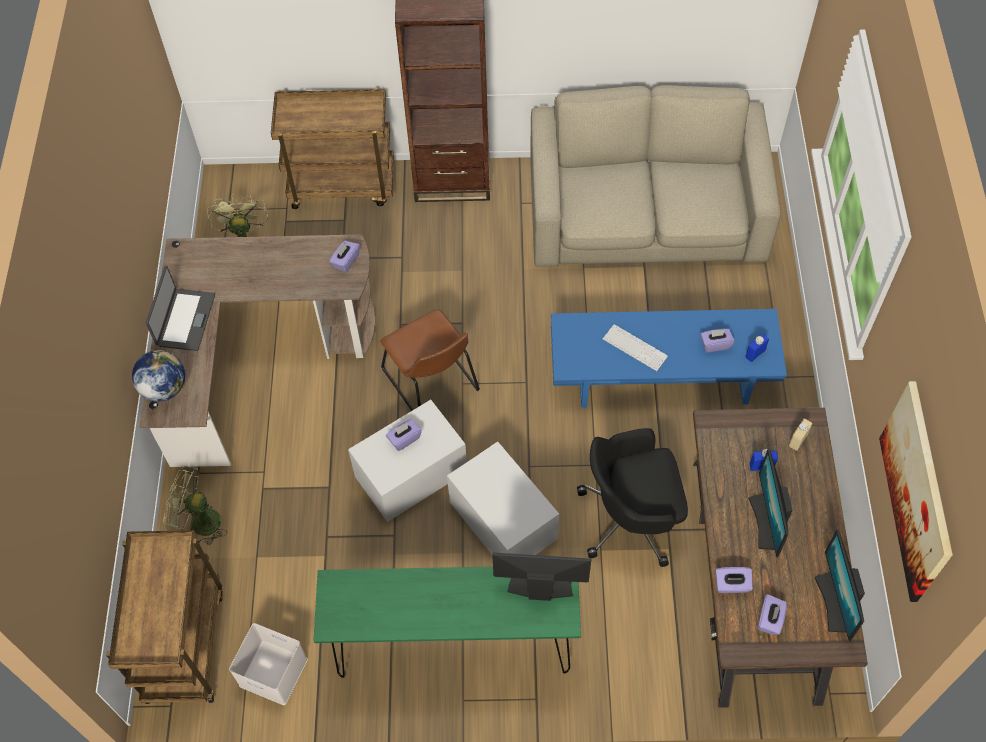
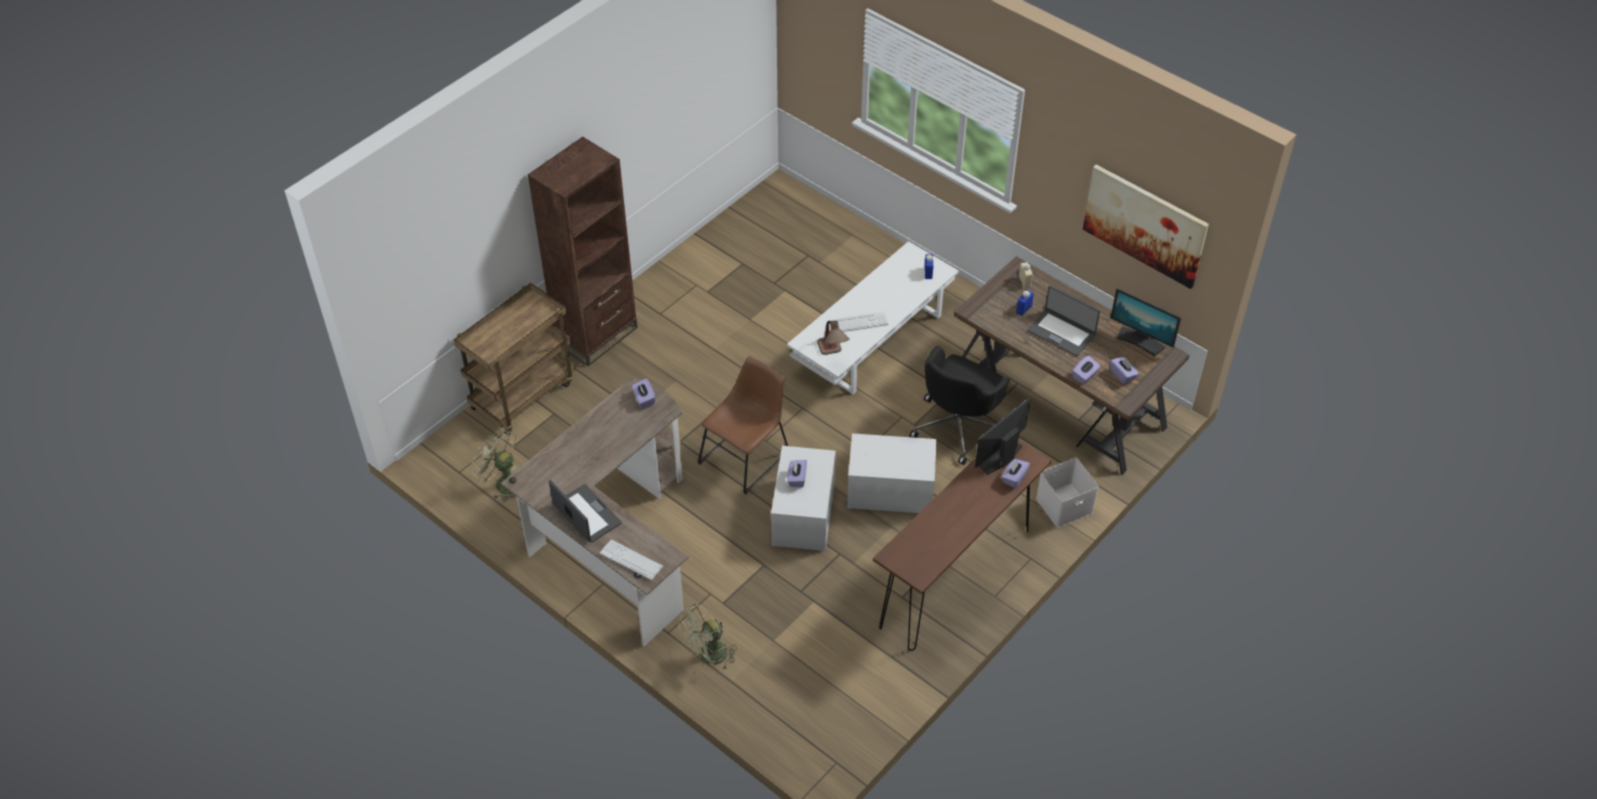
camera: 50 degrees left, 10 degrees down
(164, 388) = (631, 560): globe -> keyboard
(184, 643) = (796, 725): brown cart -> none
(271, 673) = (870, 687): white storage box -> white storage box (1064, 506)
(432, 383) = (746, 456): brown chair -> brown chair turned 60 degrees counterclockwise
(453, 651) = (955, 578): green console table -> brown console table
(574, 357) = (832, 355): none -> table lamp
(646, 213) = (746, 260): beige sofa -> none
(662, 372) = (873, 338): blue coffee table -> white coffee table
(715, 344) = (901, 285): purple tissue box -> purple tissue box (1014, 478)
(767, 522) = (1061, 332): monitor -> laptop

